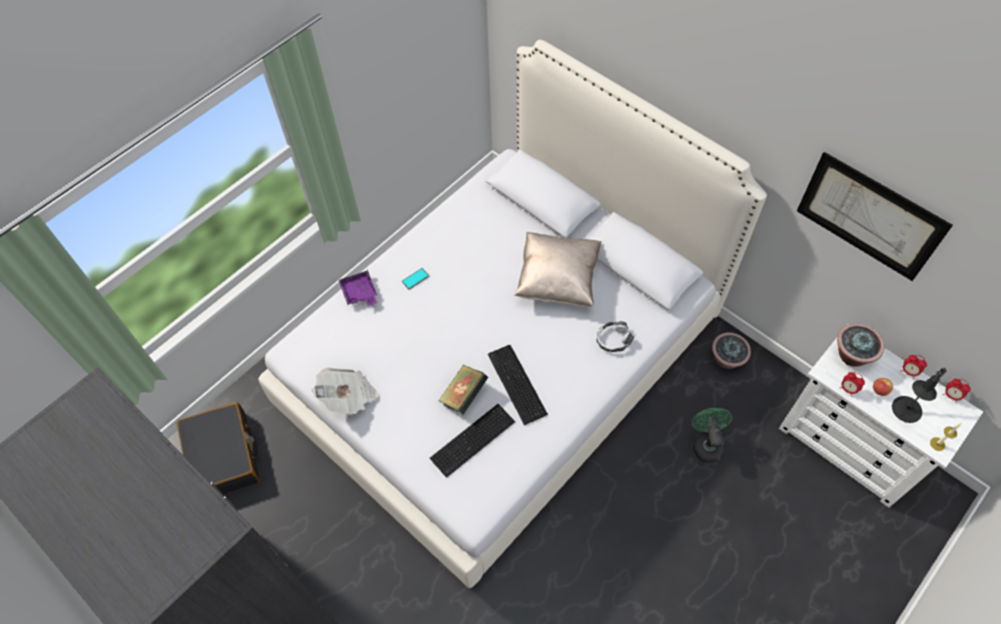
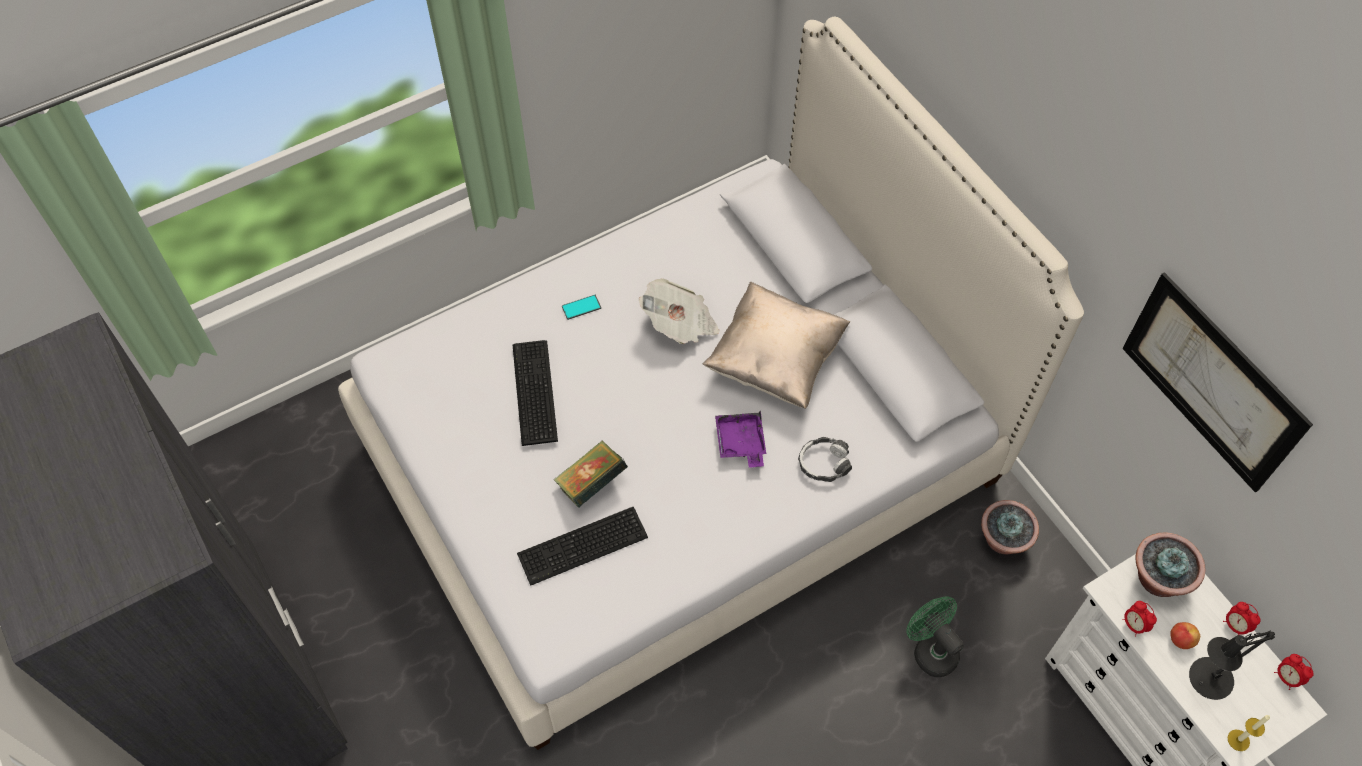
camera: 15 degrees right, 0 degrees up
(223, 456) = (272, 479): black suitcase -> none
(349, 397) = (439, 443): newspaper -> newspaper (680, 324)
(359, 293) = (501, 307): purple tray -> purple tray (740, 443)
(516, 385) = (666, 489): keyboard -> keyboard (532, 394)
(706, 444) = (930, 649): green fan -> green fan turned 45 degrees counterclockwise

